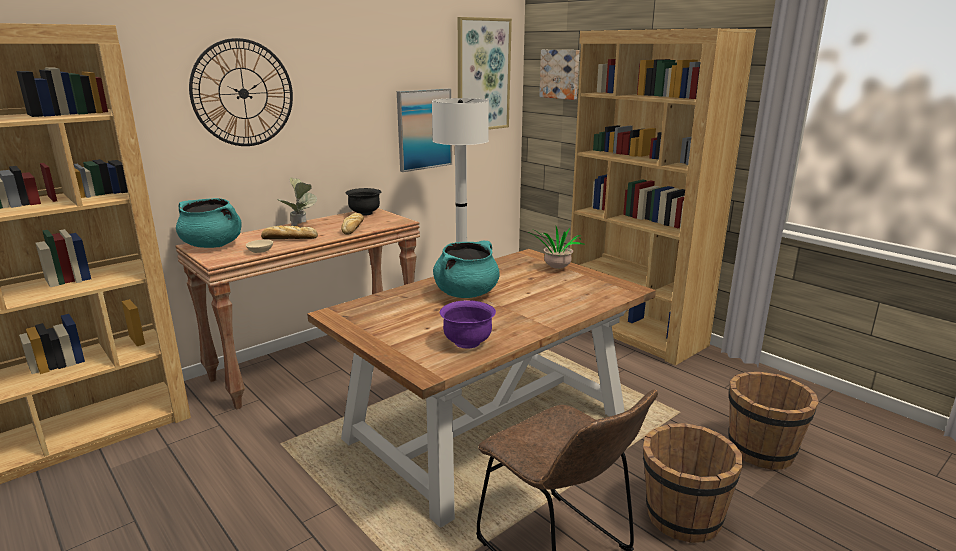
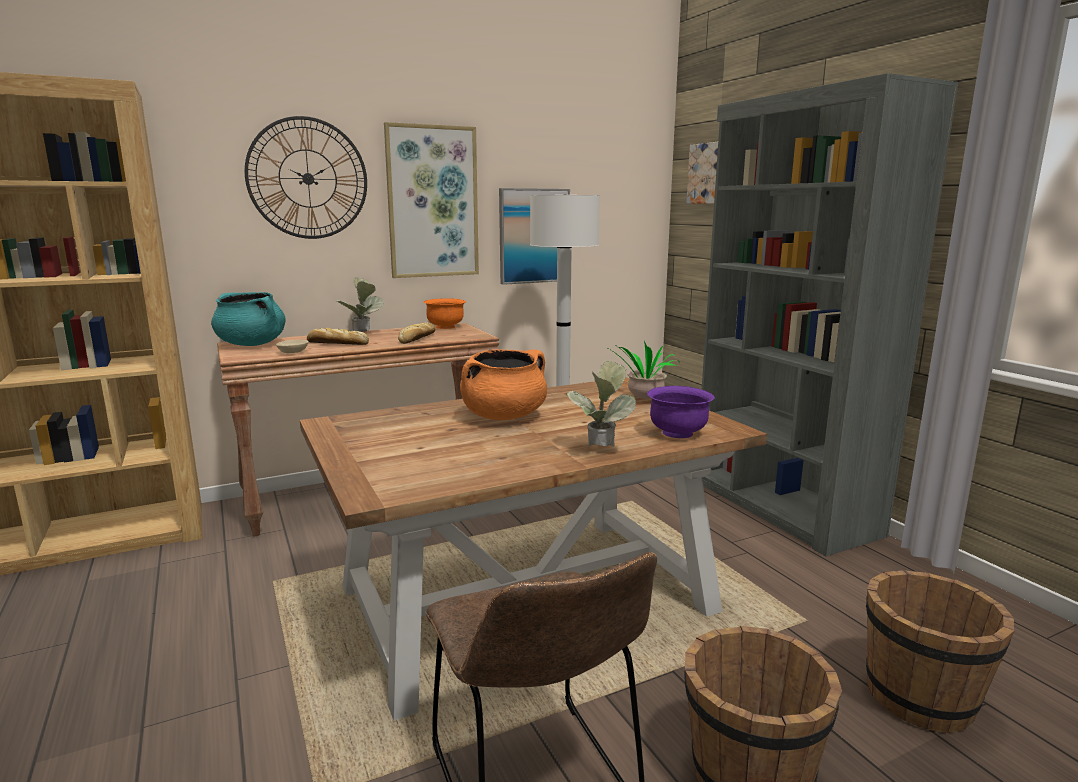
camera: 15 degrees right, 5 degrees down
(364, 213) = (445, 327): black bowl -> orange bowl
(466, 293) = (504, 416): turquoise cooking pot -> orange cooking pot
(467, 342) = (455, 468): purple bowl -> purple bowl (678, 433)
(483, 75) = (615, 176): picture -> picture (432, 202)
(557, 316) = (600, 451): none -> potted plant
(634, 332) = (782, 507): brown bookcase -> grey bookcase

